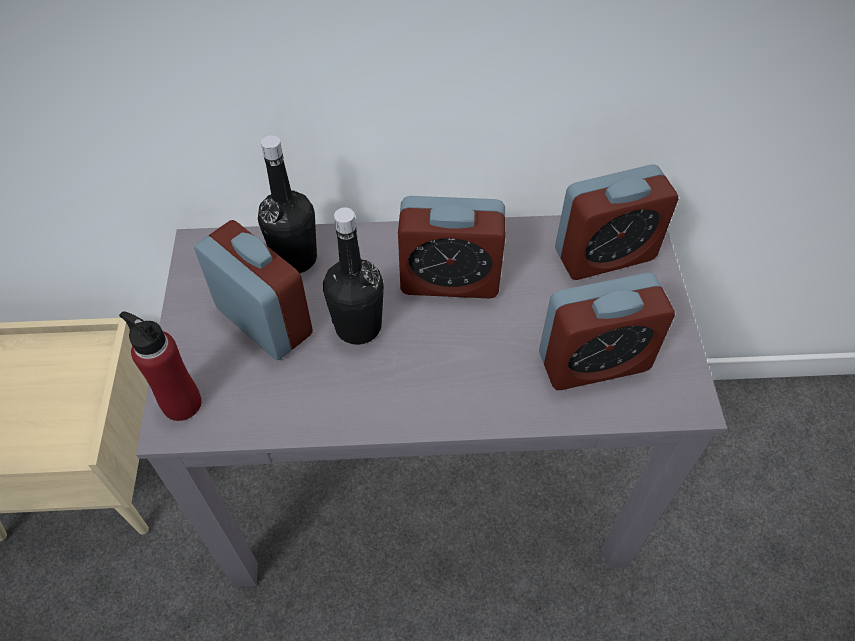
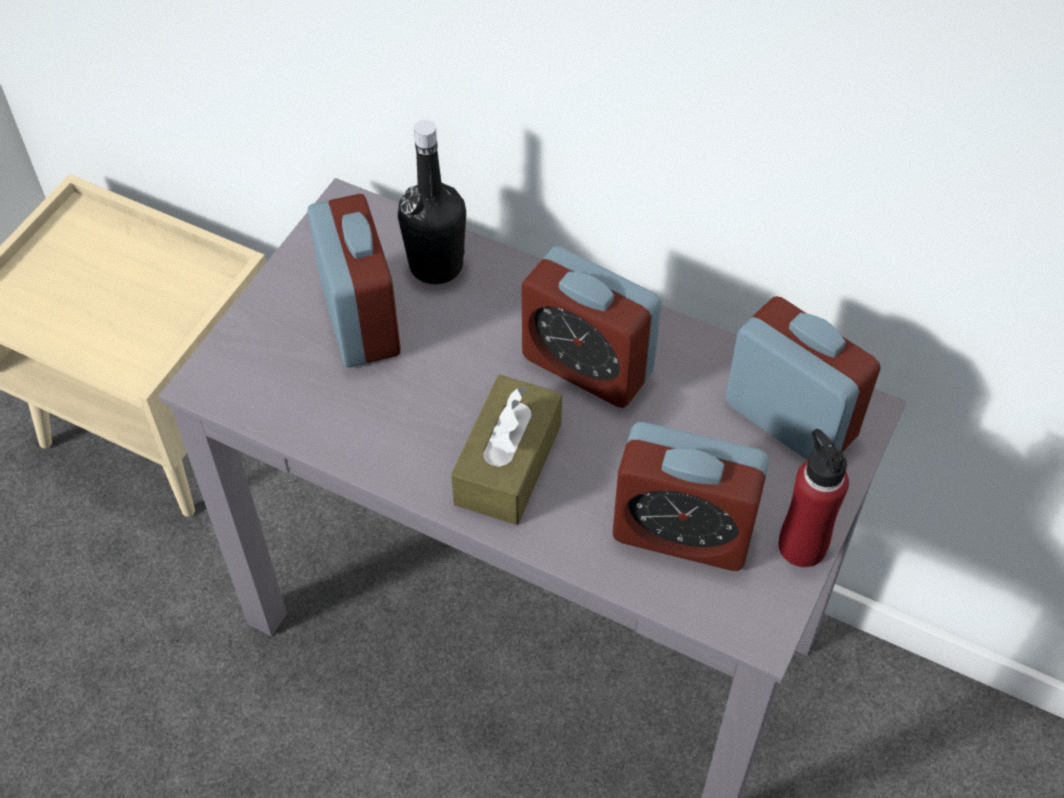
camera: 30 degrees right, 0 degrees up
(181, 403) = (229, 366): red bottle -> red bottle (802, 546)
(358, 326) = (452, 371): black bottle -> none
(444, 374) = (508, 464): none -> brown tissue box
(604, 255) = (790, 420): alarm clock -> alarm clock turned 150 degrees counterclockwise

